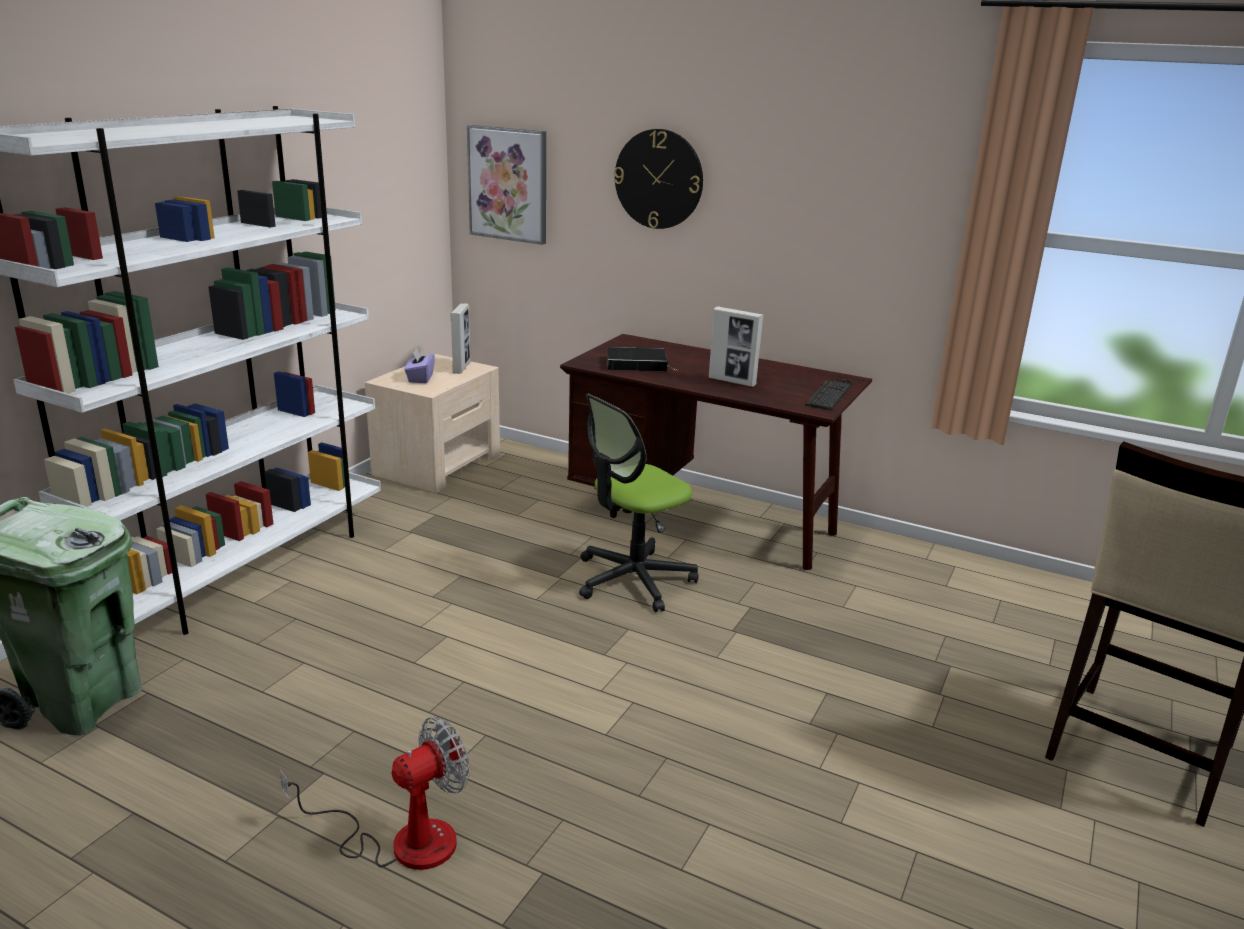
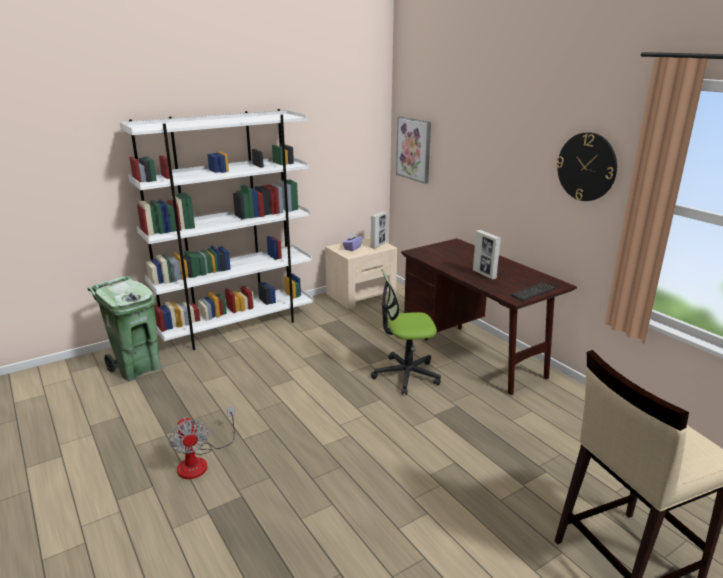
camera: 30 degrees right, 0 degrees up
(402, 841) = (200, 461): fan -> fan turned 75 degrees clockwise
(638, 364) = (443, 256): book -> none
(659, 179) = (479, 152): wall clock -> wall clock (586, 167)

